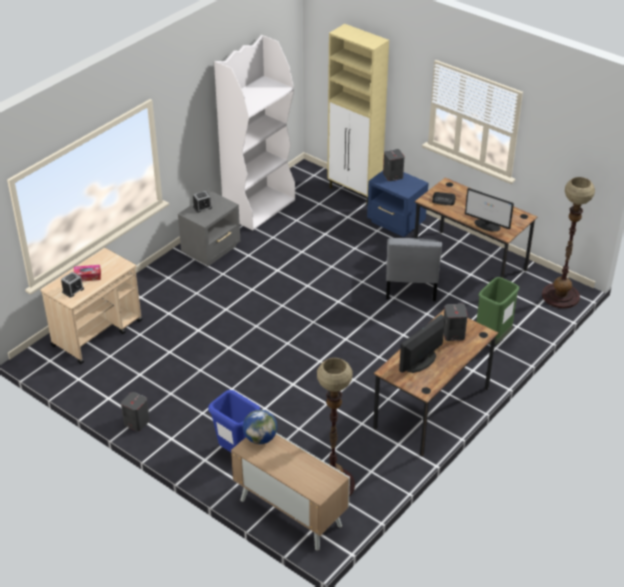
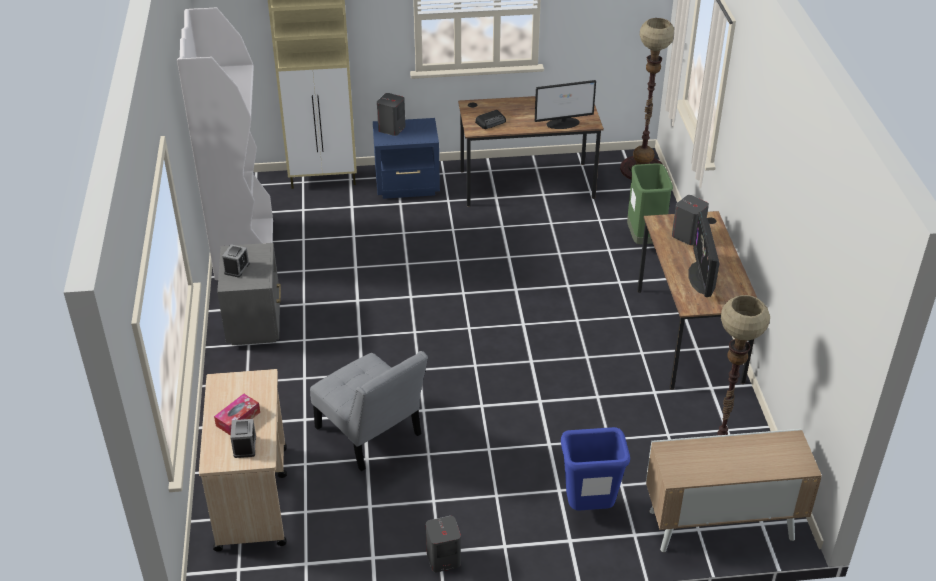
camera: 45 degrees left, 0 degrees up
(260, 438) = (674, 455): globe -> none
(410, 287) = (509, 237): grey chair -> grey chair (371, 435)

